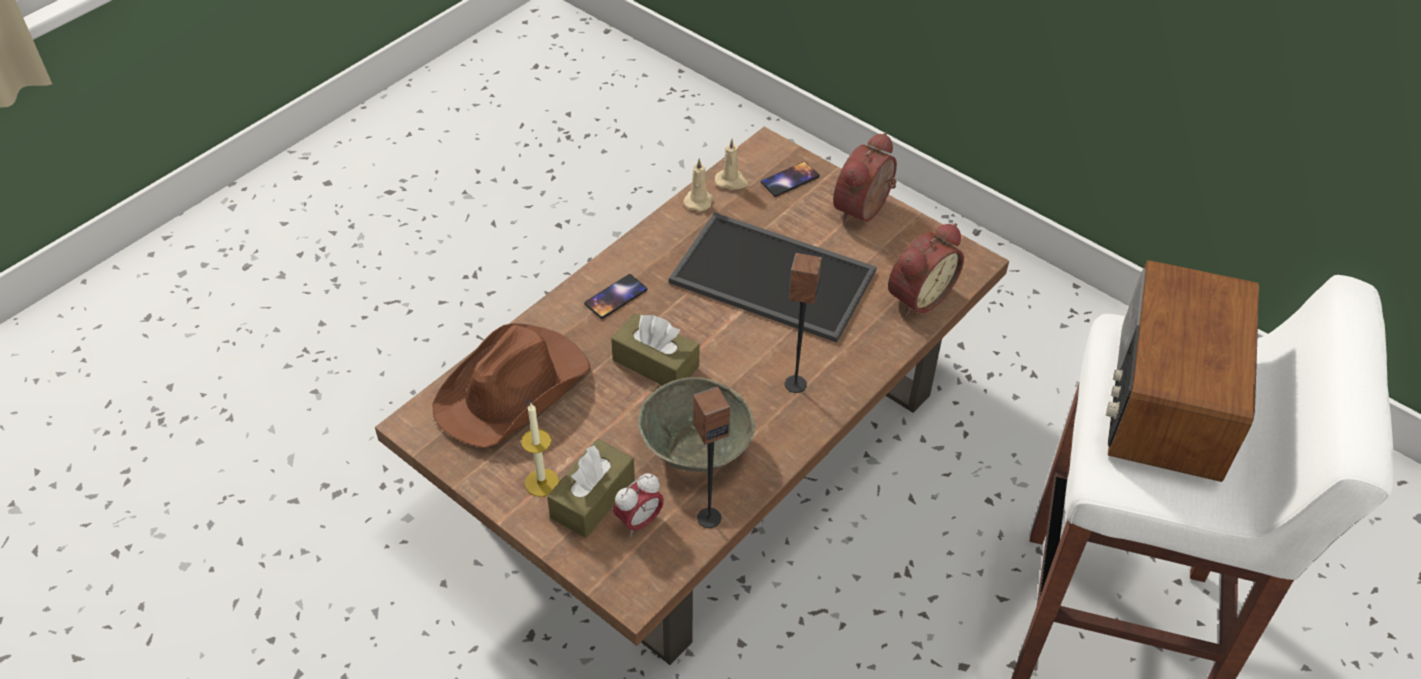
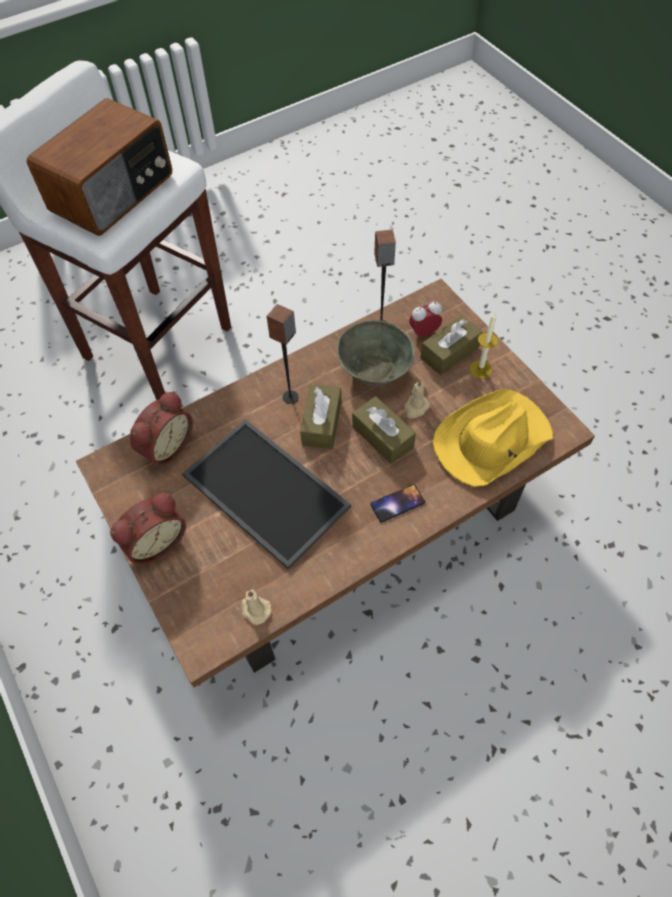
camera: 160 degrees left, 10 degrees up
(514, 389) = (491, 440): brown hat -> yellow hat
(699, 200) = (294, 593): beige candle -> beige candle (415, 408)
(739, 362) = (322, 423): none -> brown tissue box
(790, 179) = (201, 597): phone -> none
(917, 295) = (165, 446): alarm clock -> alarm clock turned 150 degrees clockwise

